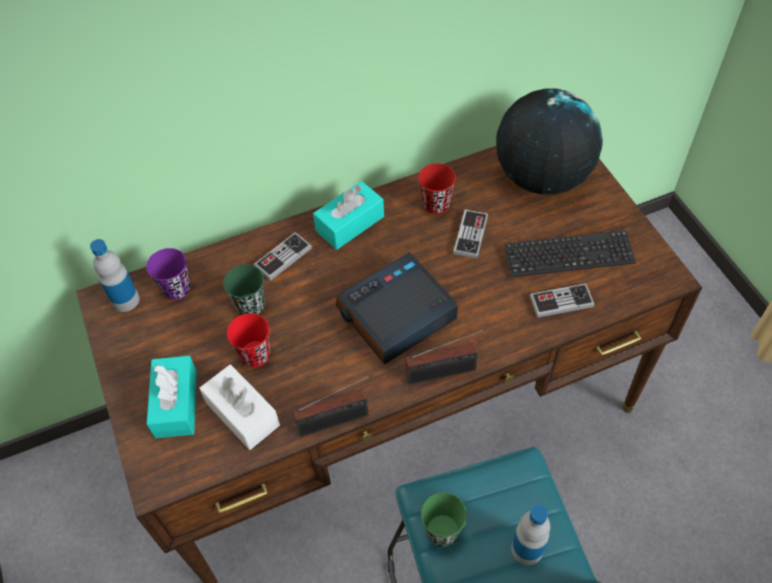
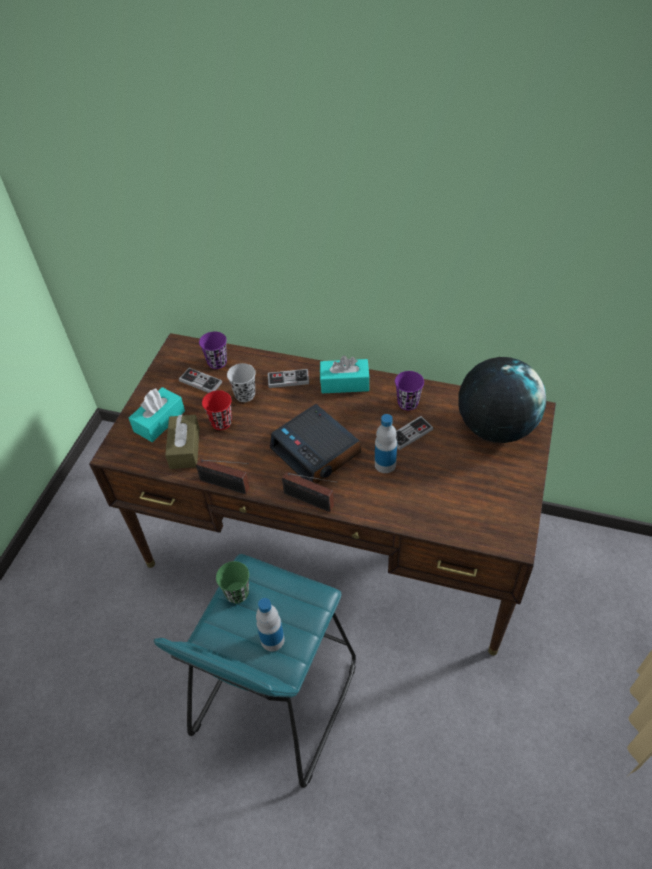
camera: 40 degrees right, 5 degrees down
(125, 300) = (187, 352): bottle -> bottle (385, 464)
(242, 414) = (185, 448): white tissue box -> brown tissue box
(250, 306) = (245, 395): green cup -> black cup
(396, 315) = (316, 451): alarm clock -> alarm clock turned 135 degrees counterclockwise
(436, 204) = (408, 403): red cup -> purple cup
(561, 301) = (425, 509): game controller -> game controller (200, 382)
(568, 255) = (460, 485): keyboard -> none

